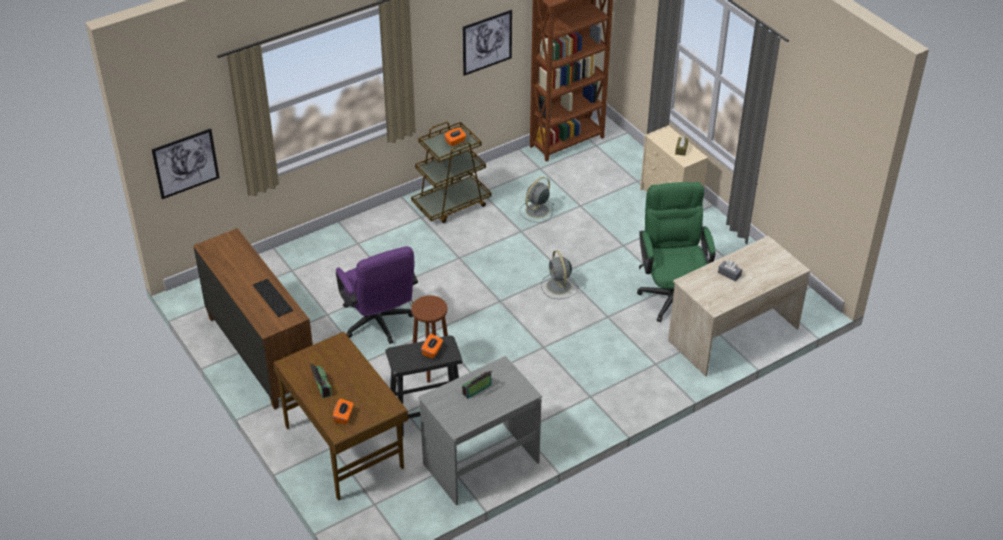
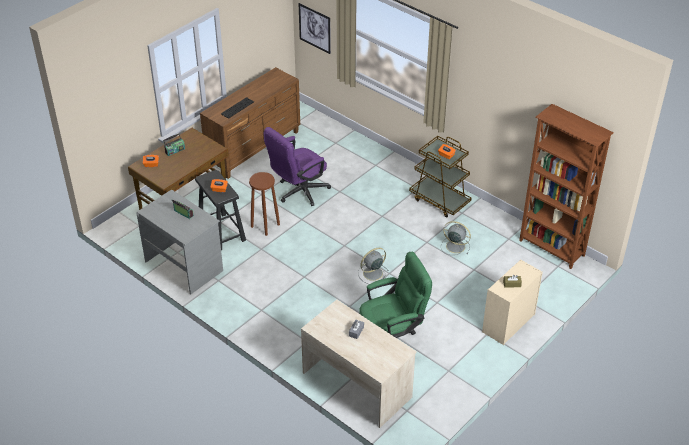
camera: 75 degrees right, 0 degrees up
(487, 42) = (512, 115): picture -> none

